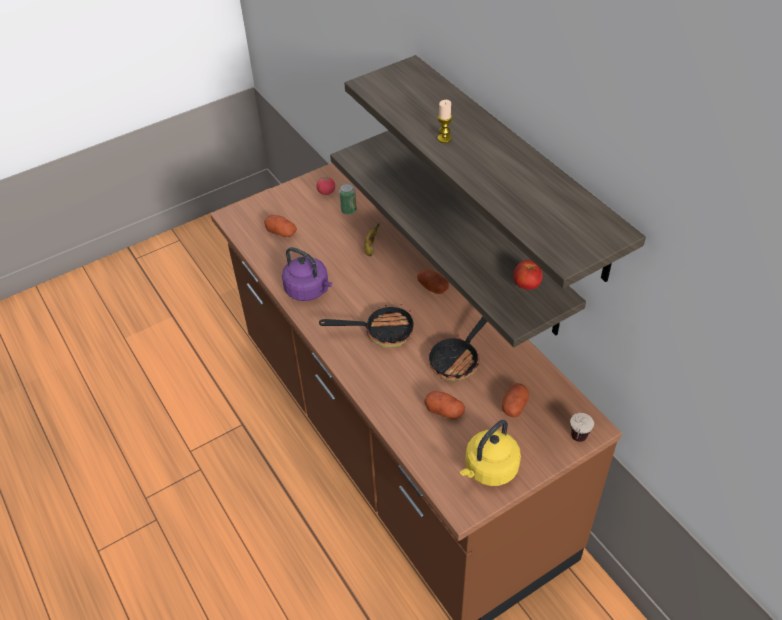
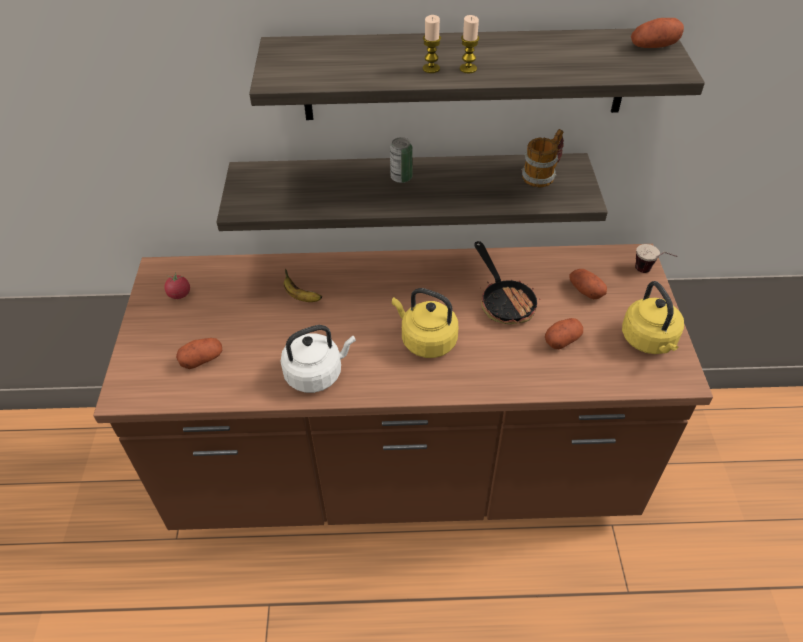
camera: 60 degrees left, 0 degrees up
(309, 290) = (316, 374): purple kettle -> white kettle
(348, 210) = (228, 289): can -> can (401, 178)
(381, 331) = (426, 340): frying pan -> yellow kettle
(432, 287) = (398, 277): potato -> potato (653, 47)
(461, 154) = (468, 69): none -> candle
(526, 285) = (542, 175): tomato -> mug

